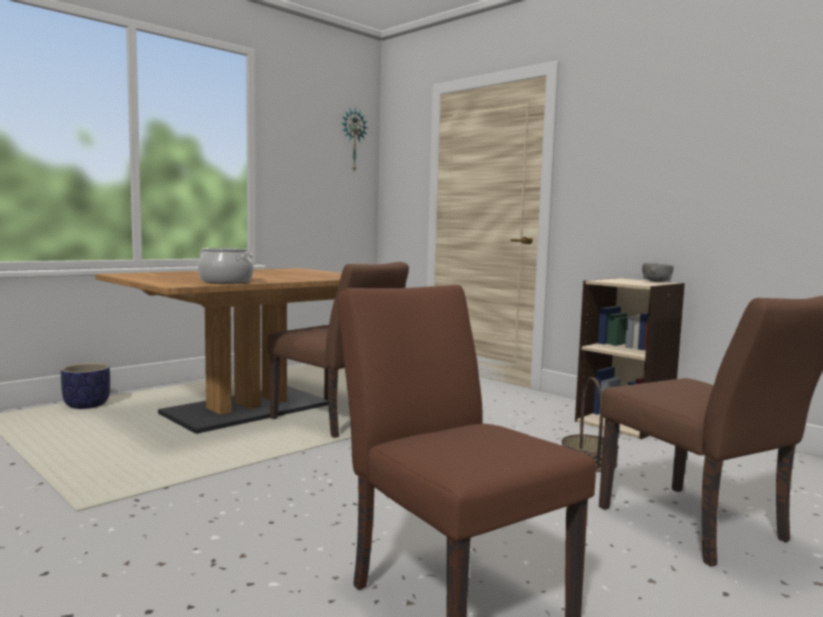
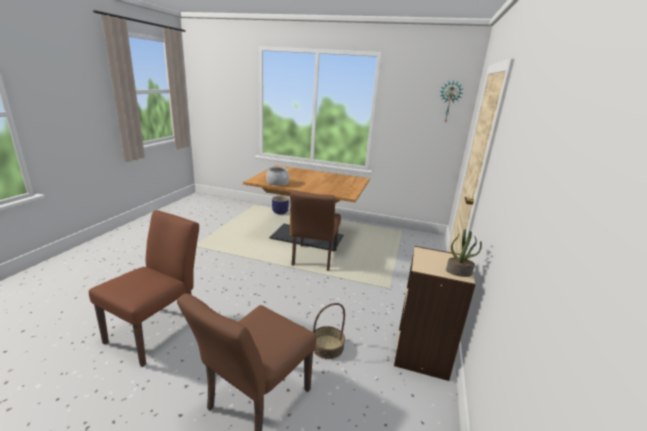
camera: 60 degrees right, 15 degrees up
(656, 281) = (459, 272): grey bowl -> potted plant

